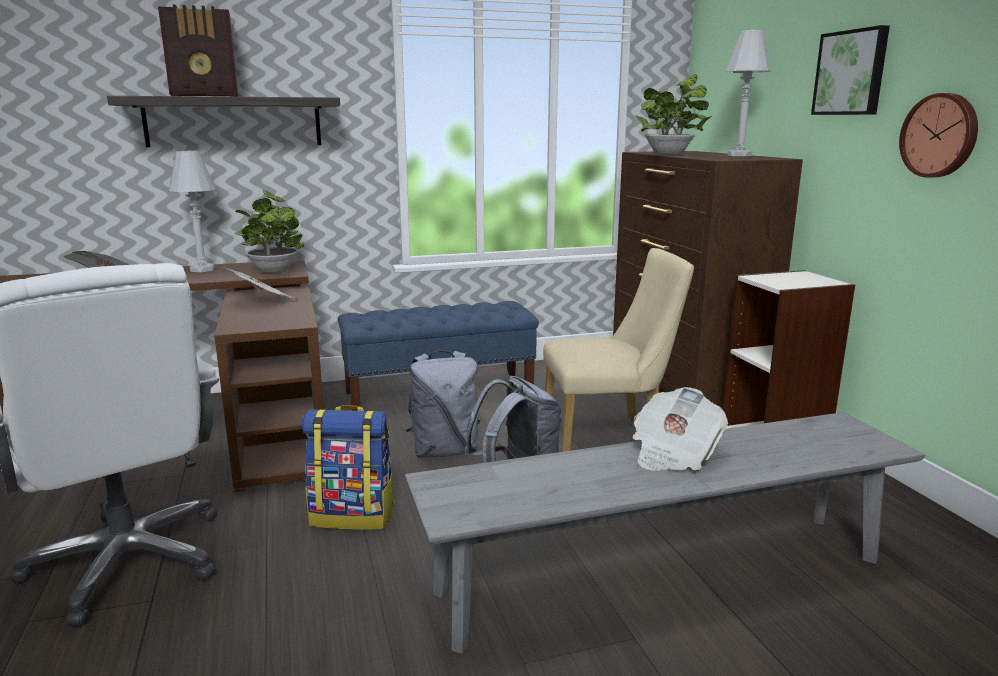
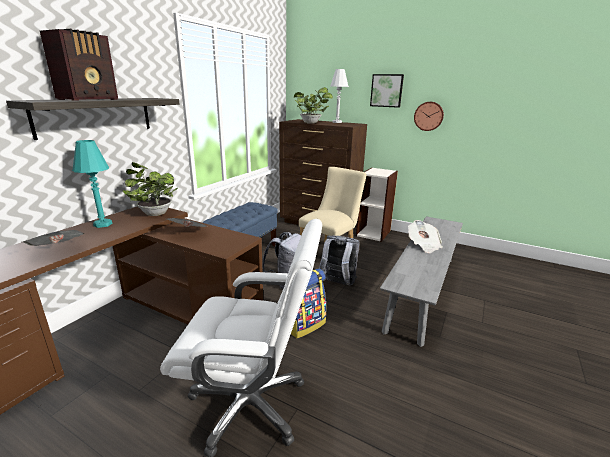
camera: 45 degrees left, 5 degrees up
(202, 270) = (103, 224): white table lamp -> turquoise table lamp

